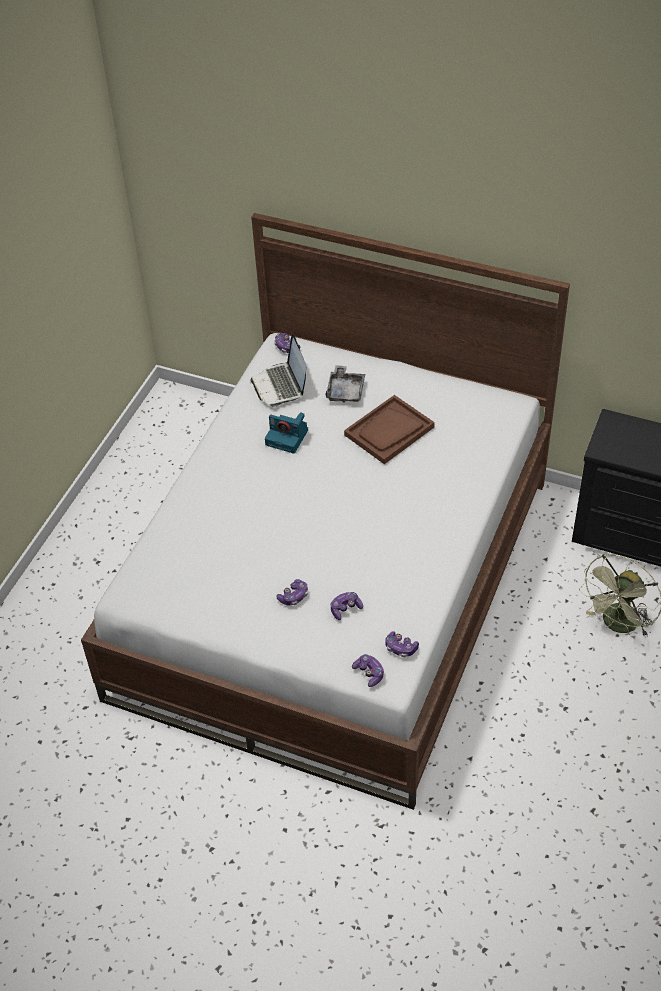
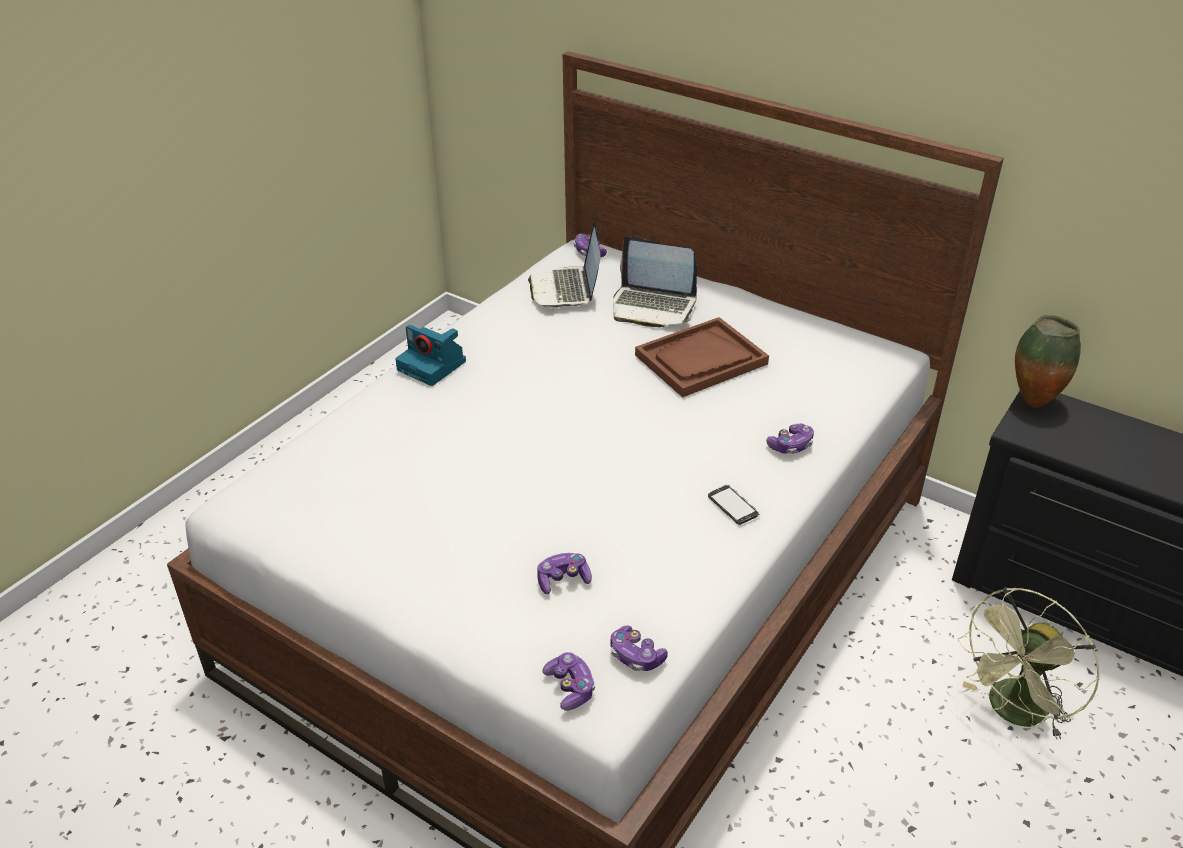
camera: 10 degrees right, 10 degrees down
(288, 437) = (555, 347): camera -> camera (433, 366)
(293, 596) = (487, 548): game controller -> game controller (791, 446)
(345, 390) = (653, 307): grey tray -> laptop
(434, 540) = (733, 506): none -> phone
(607, 424) = (1032, 401): none -> vase

